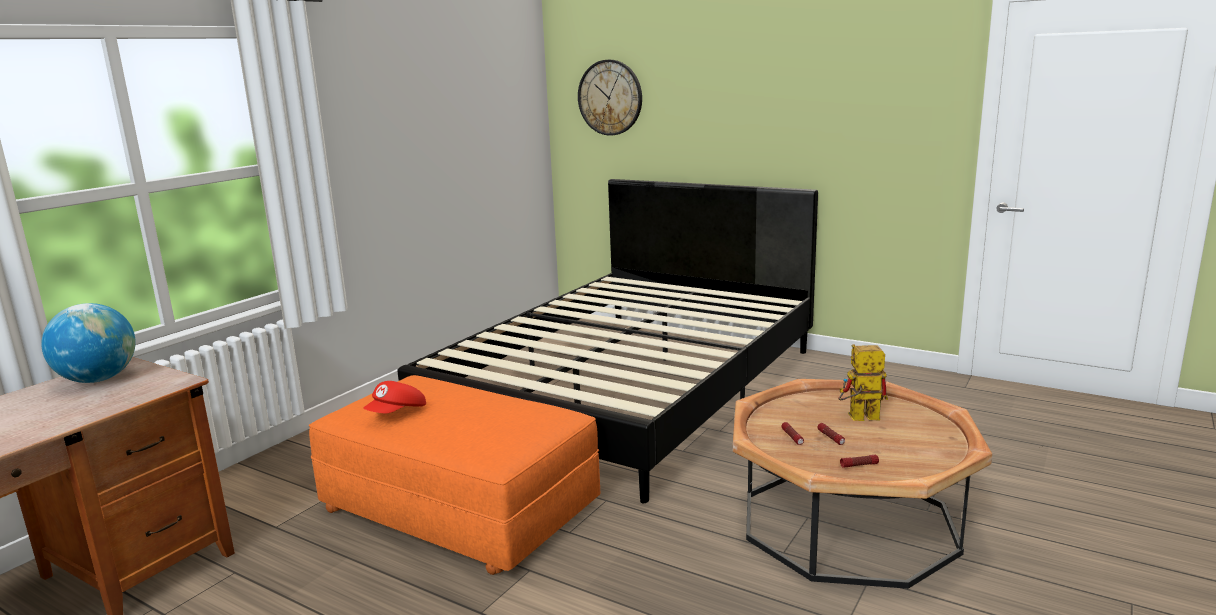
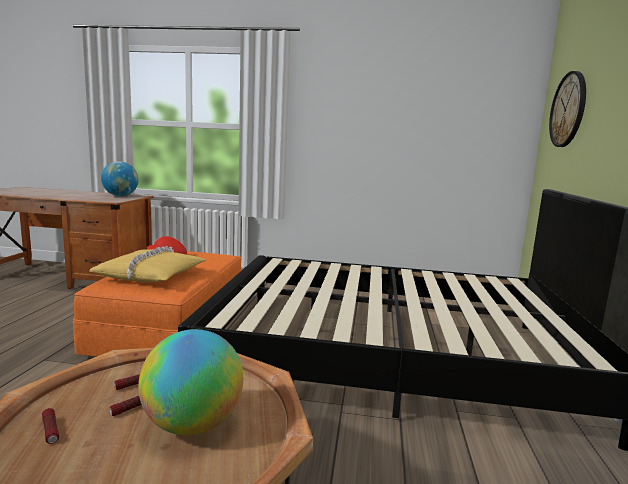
camera: 65 degrees right, 5 degrees down
(487, 424) = (151, 275): none -> yellow pillow
(858, 418) = (192, 425): toy robot -> globe

